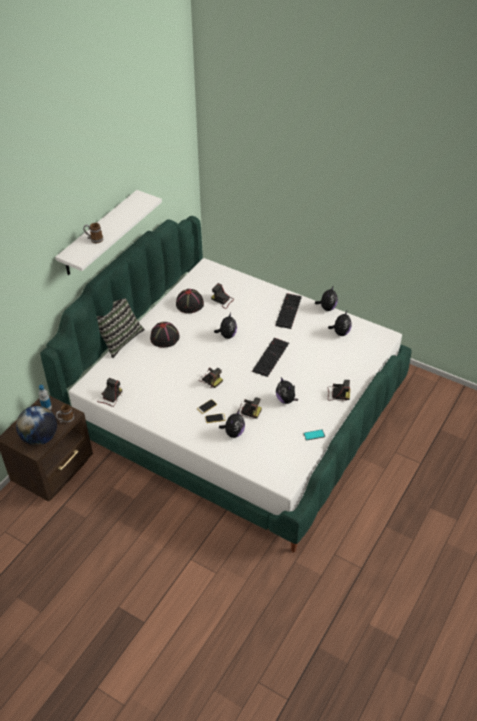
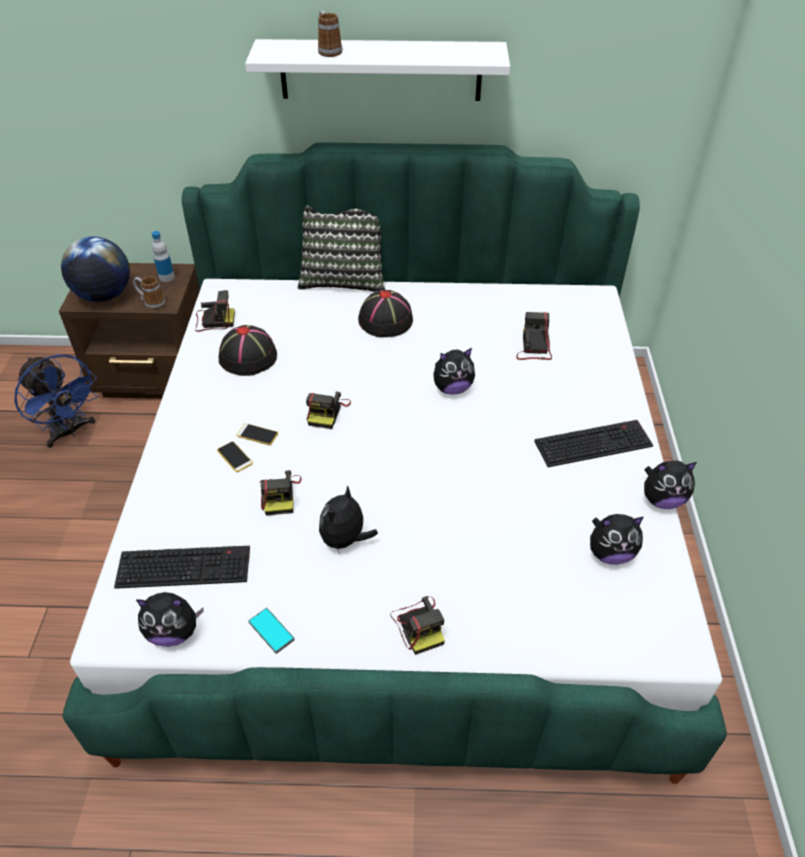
camera: 60 degrees right, 0 degrees up
(68, 523) = (70, 432): none -> blue fan
(190, 304) = (488, 315): black hat -> black hat (249, 357)
(233, 433) = (211, 497): plush toy -> plush toy (174, 632)
(270, 356) = (446, 468): keyboard -> keyboard (185, 566)

